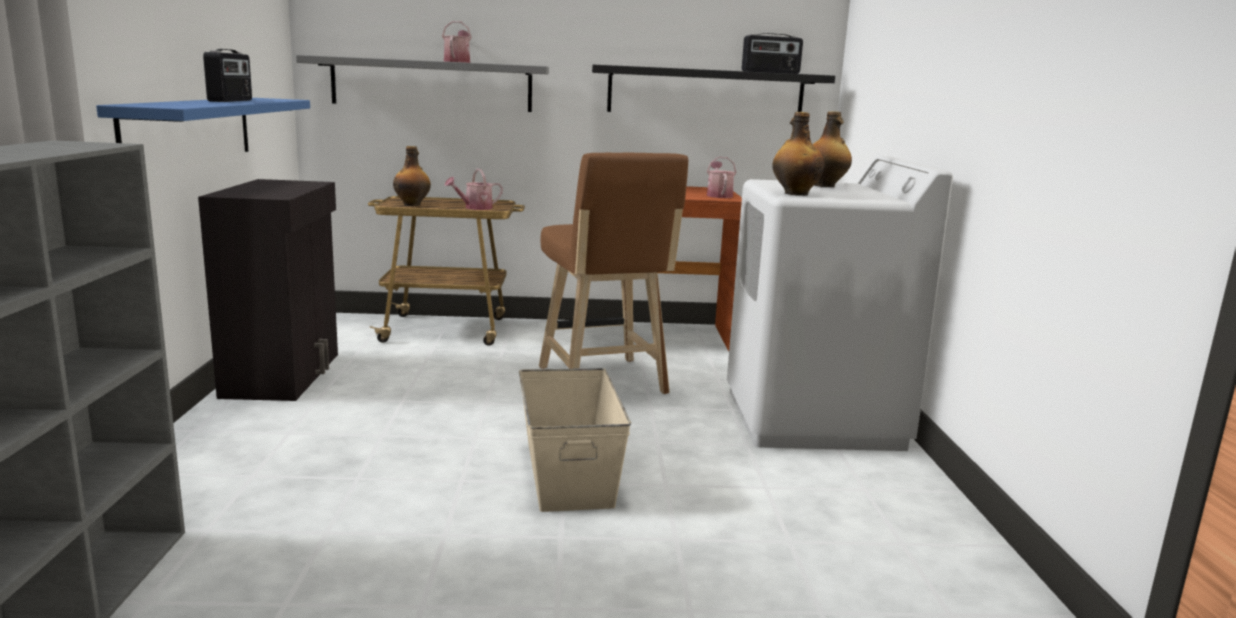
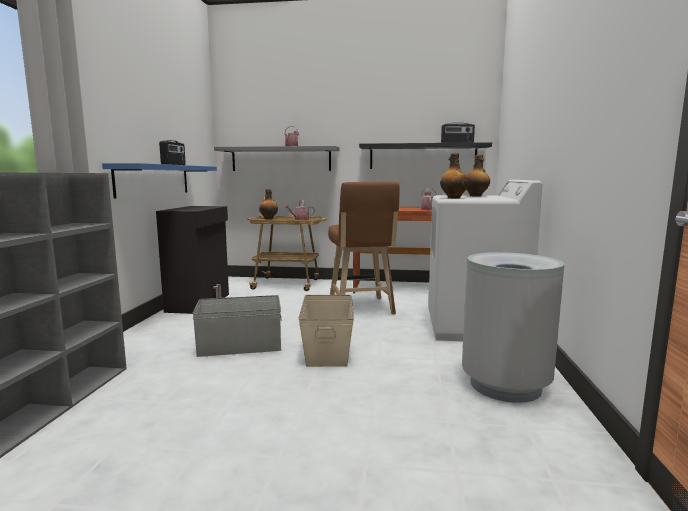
camera: 10 degrees right, 5 degrees down
(399, 472) = (239, 346): none -> grey storage box
(895, 535) = (505, 385): none -> grey trash can

